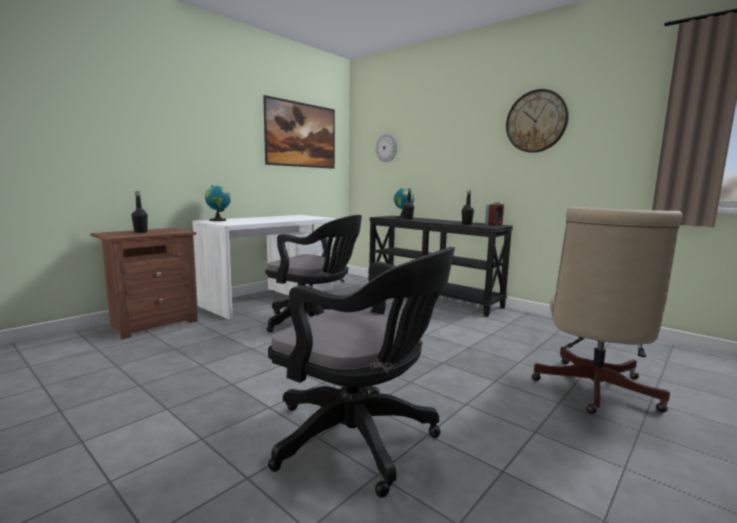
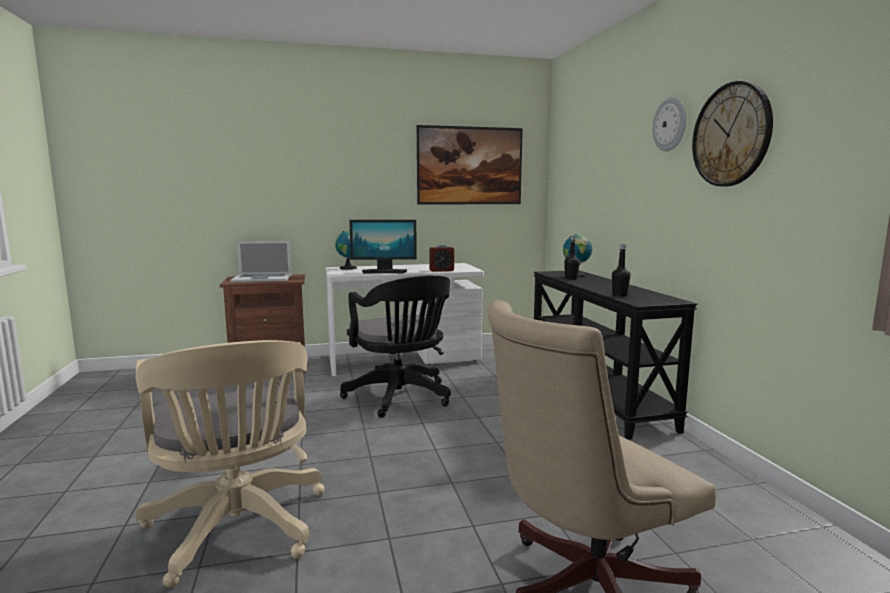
camera: 35 degrees right, 0 degrees up
(141, 232) = (262, 278): black bottle -> laptop
(262, 221) = (384, 272): none -> monitor
(360, 440) = (238, 531): black office chair -> beige office chair
(386, 148) = (578, 176): wall clock -> wall clock (670, 124)
(493, 224) = (664, 299): alarm clock -> alarm clock (441, 270)

